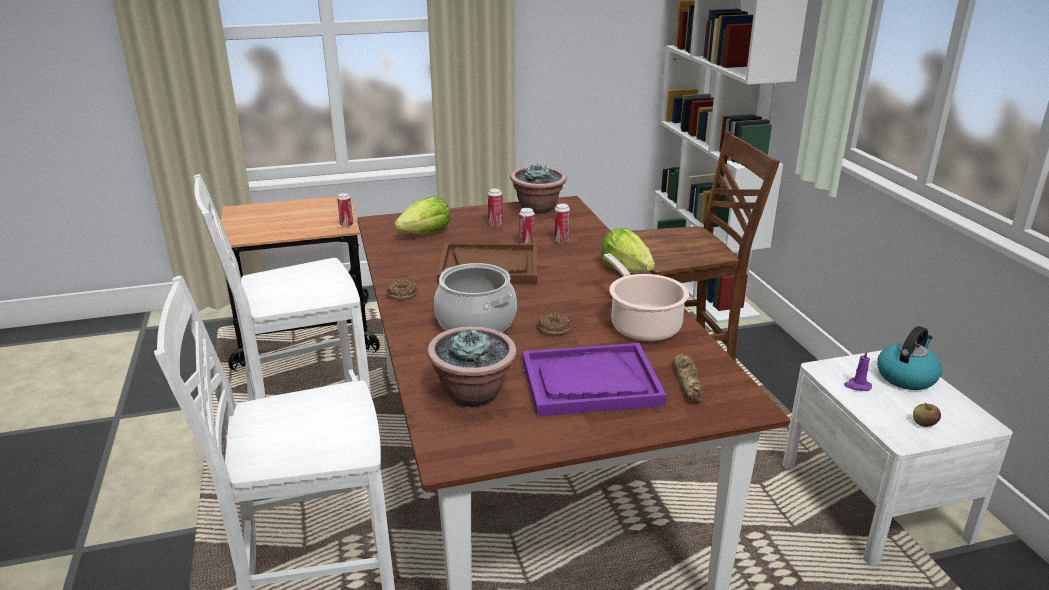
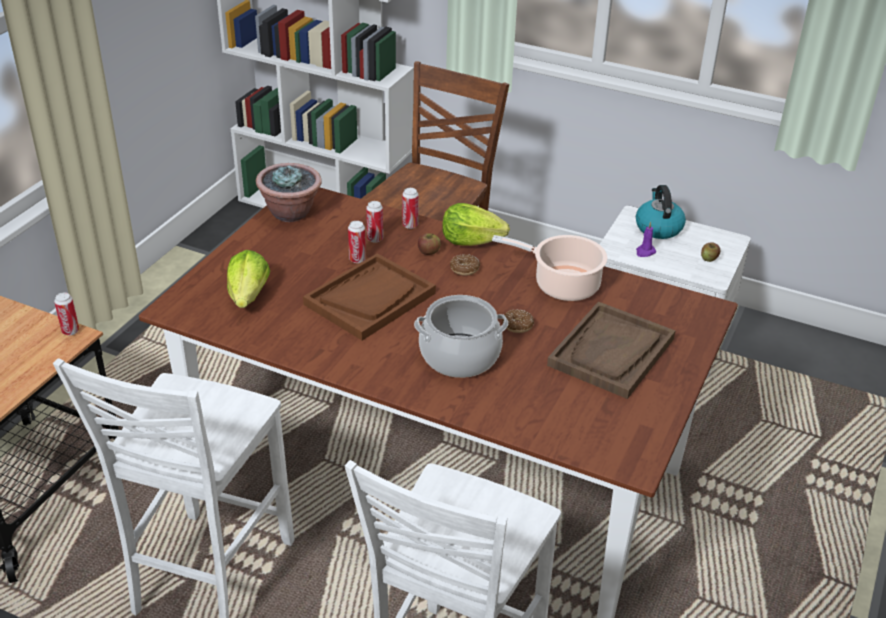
camera: 50 degrees left, 10 degrees up
(402, 294) = (356, 368): donut -> donut (464, 269)
(473, 394) = (565, 412): potted plant -> none
(495, 224) = (288, 251): can -> can (410, 225)
(583, 262) = (428, 251): none -> apple
(590, 383) = (611, 352): purple tray -> brown tray
(688, 382) = (657, 313): bread -> none

